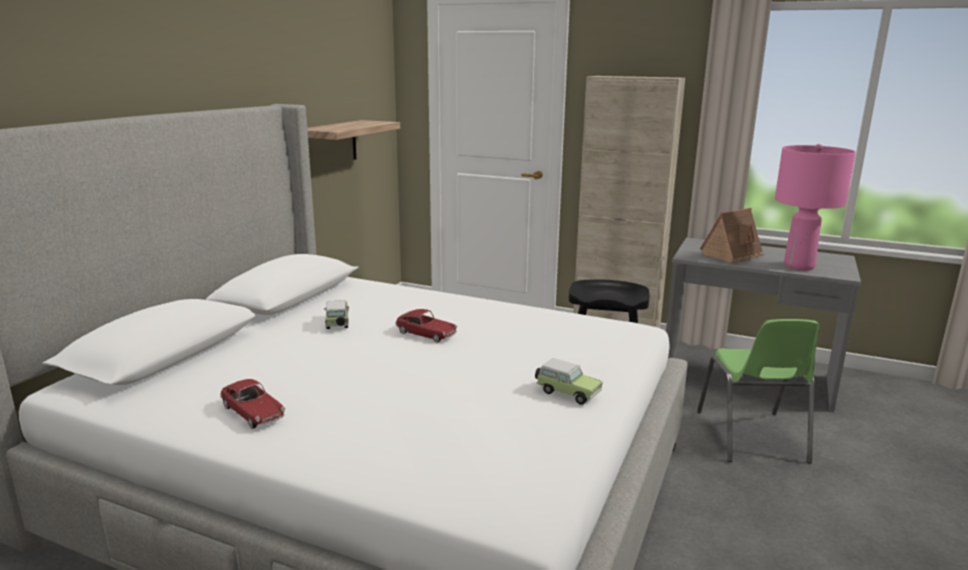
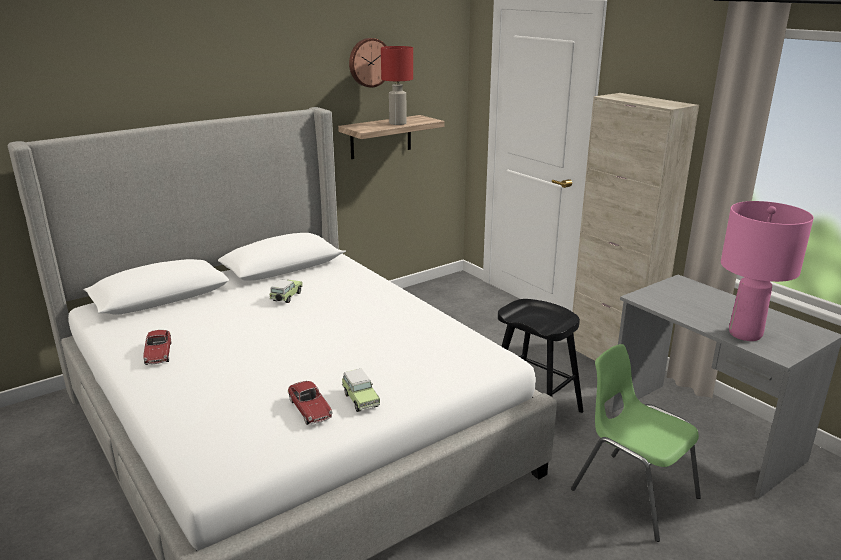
camera: 30 degrees right, 5 degrees up
(317, 56) = (369, 62): none -> wall clock
(357, 125) = (398, 123): none -> red table lamp
(426, 334) = (331, 321): toy car -> toy car (310, 409)
(732, 255) = (692, 305): toy house -> none
(751, 437) = (632, 493): green chair -> green chair turned 105 degrees clockwise

